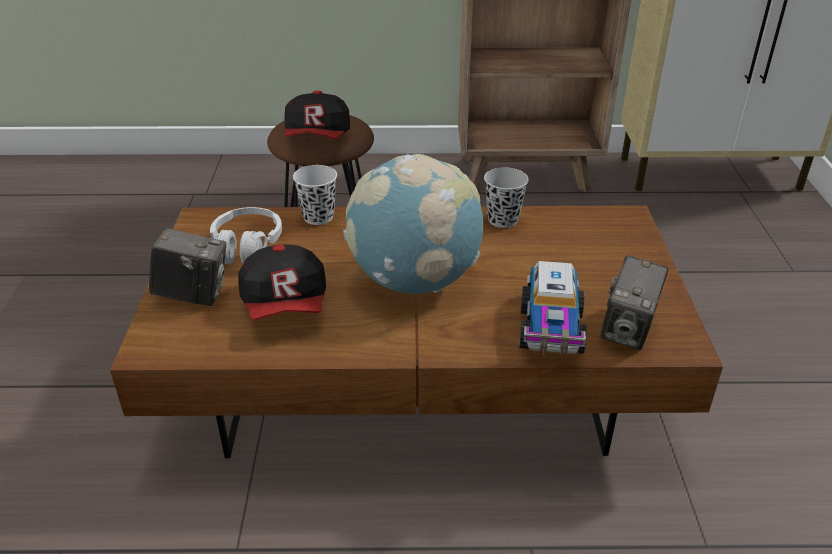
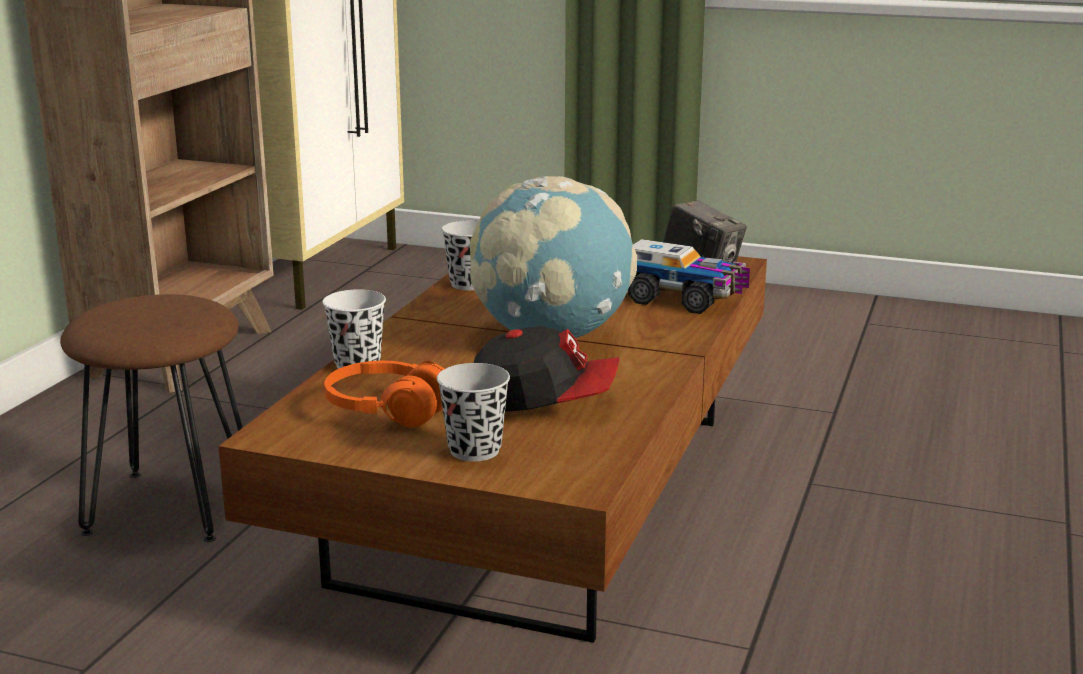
camera: 70 degrees left, 15 degrees down
(193, 294) = (474, 450): camera -> black cup
(246, 247) = (388, 411): white headphones -> orange headphones
(318, 138) = (182, 317): cap -> none

